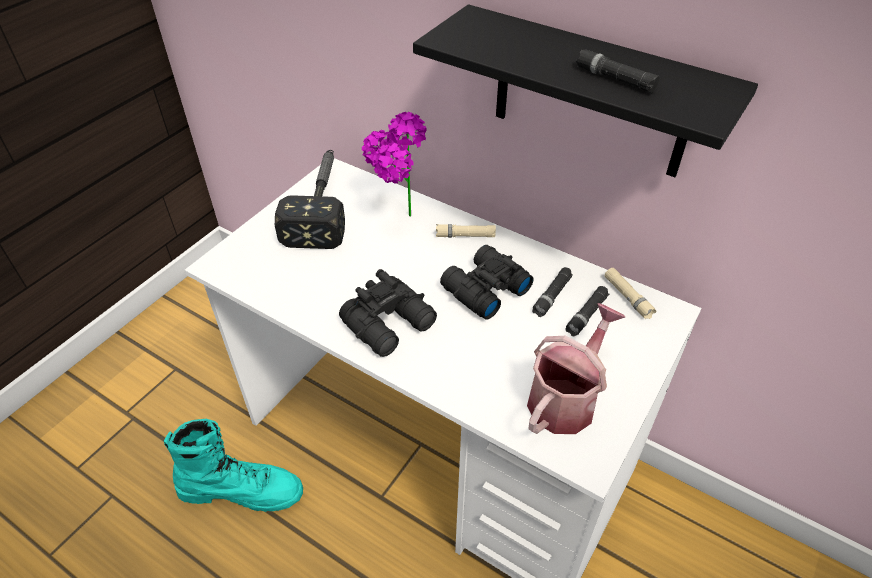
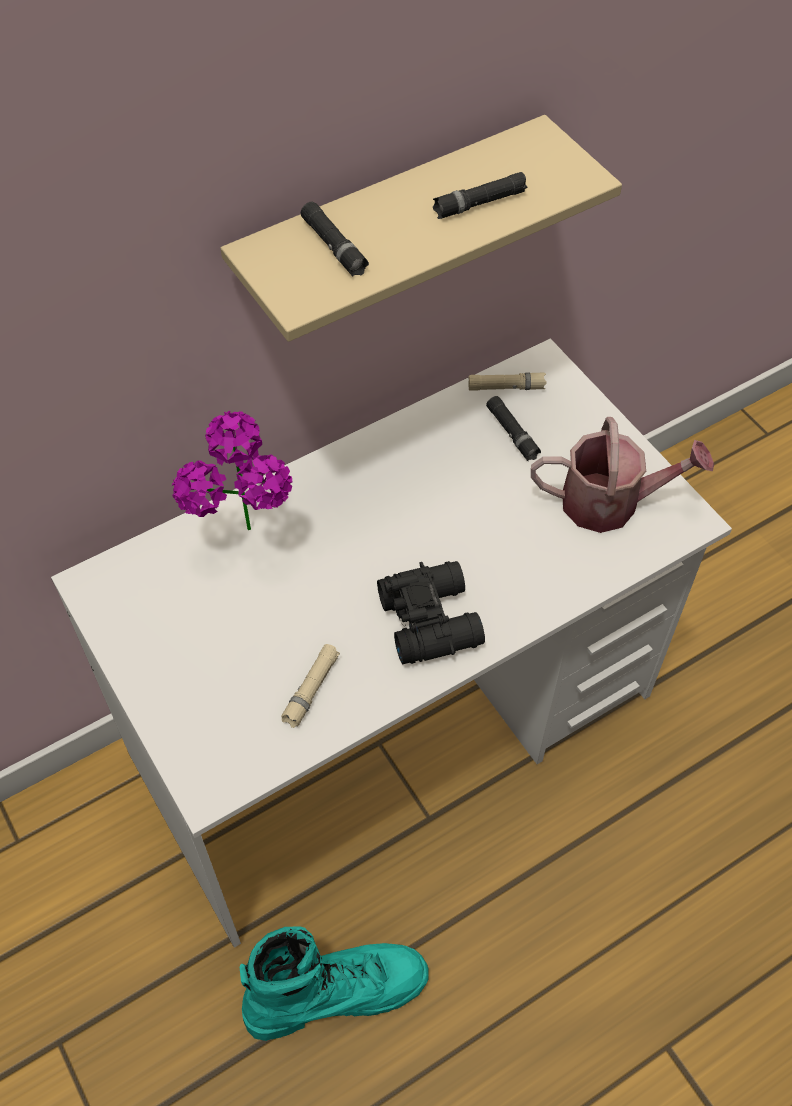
camera: 65 degrees left, 10 degrees up
(242, 490) = (335, 992): turquoise boot -> turquoise boot turned 45 degrees clockwise
(321, 204) = (157, 621): hammer -> none
(465, 235) = (323, 486): beige flashlight -> beige flashlight (311, 689)
(483, 289) = (425, 507): black binoculars -> none
(552, 296) = (469, 449): black flashlight -> black flashlight (334, 246)
(566, 398) = (611, 502): watering can -> watering can turned 120 degrees clockwise
(591, 94) = (390, 235): black shelf -> beige shelf

